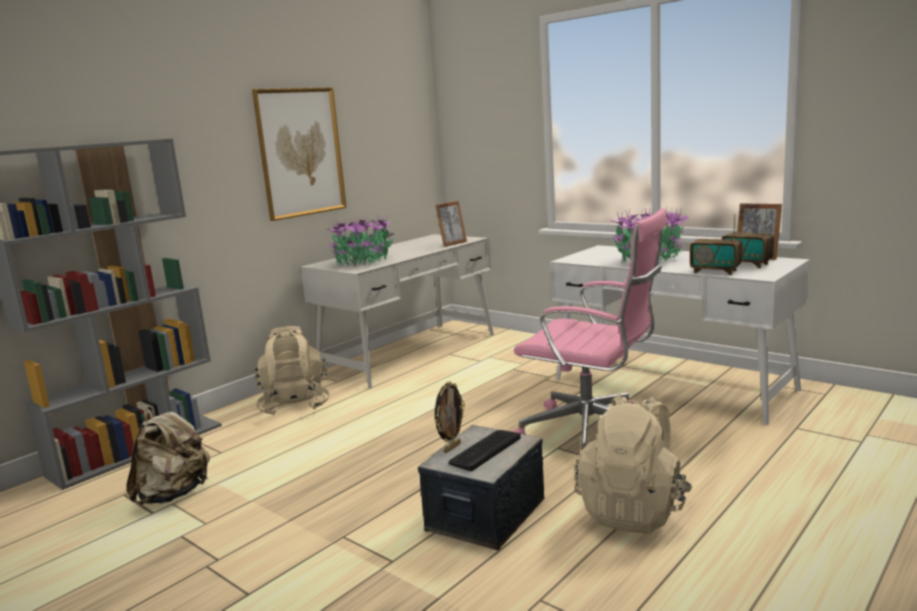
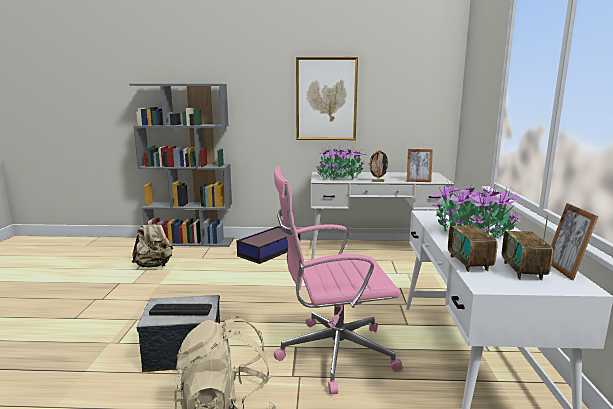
camera: 50 degrees right, 0 degrees up
(295, 405) = (268, 251): beige backpack -> storage box
(451, 447) = (179, 299): picture frame -> picture frame (378, 181)
(593, 433) = (333, 353): pink office chair -> pink office chair turned 90 degrees clockwise

